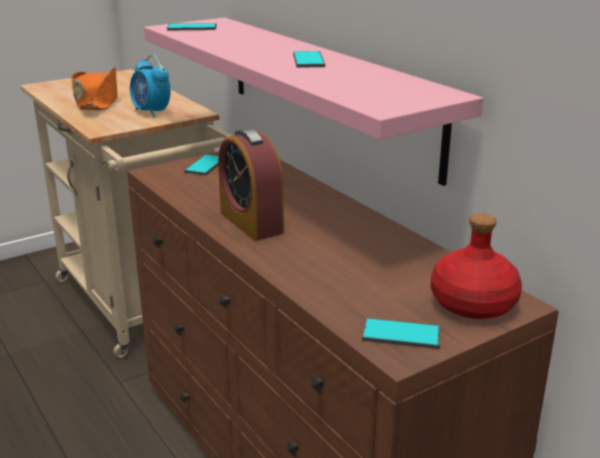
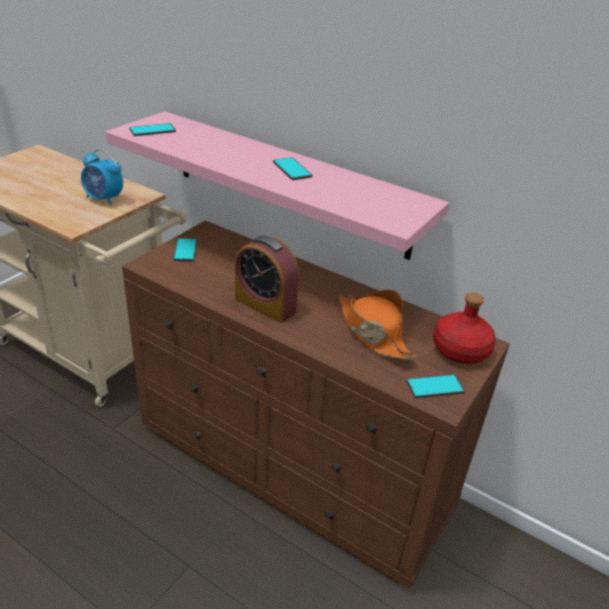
camera: 25 degrees left, 10 degrees up
(97, 102) = (41, 191): orange hat -> orange hat (372, 332)

